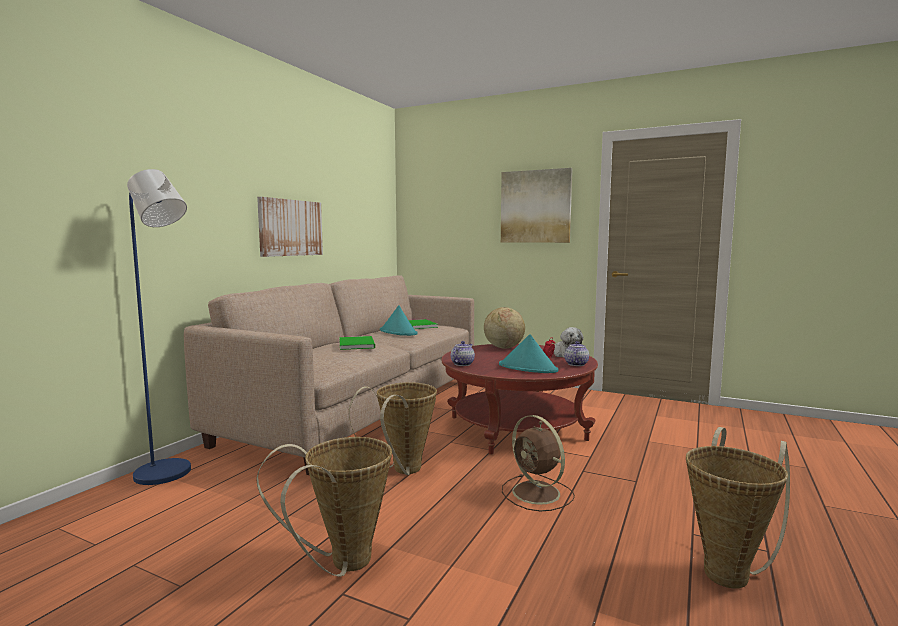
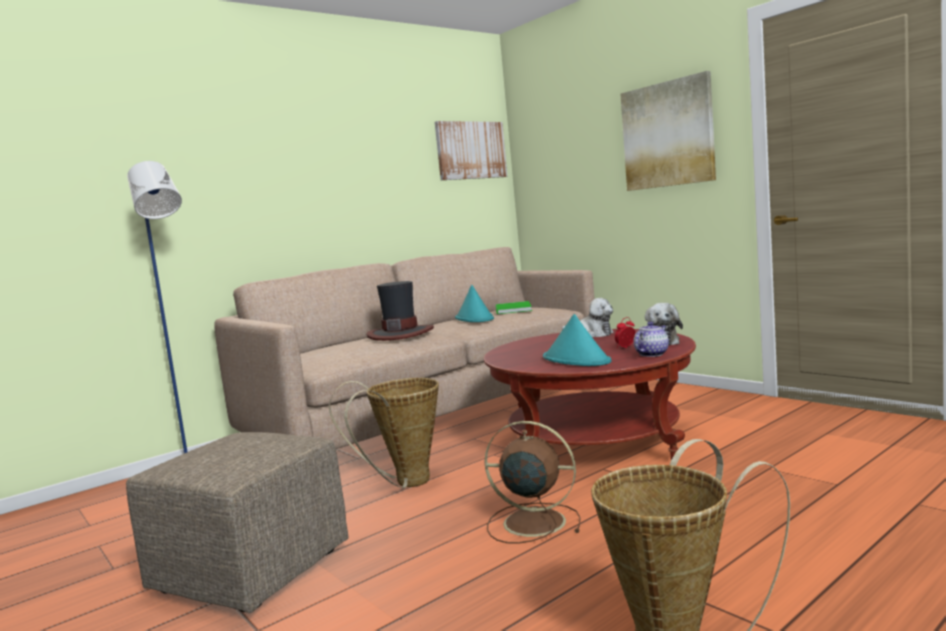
camera: 25 degrees right, 0 degrees up
(290, 228) = (347, 202): picture -> picture (470, 150)
(342, 564) = (252, 570): basket -> beige ottoman
(358, 344) = (400, 334): green book -> hat
(462, 364) = (503, 355): teapot -> none
(503, 347) = (591, 334): globe -> plush toy
(537, 493) = (531, 522): brown fan -> brown fan turned 120 degrees clockwise

